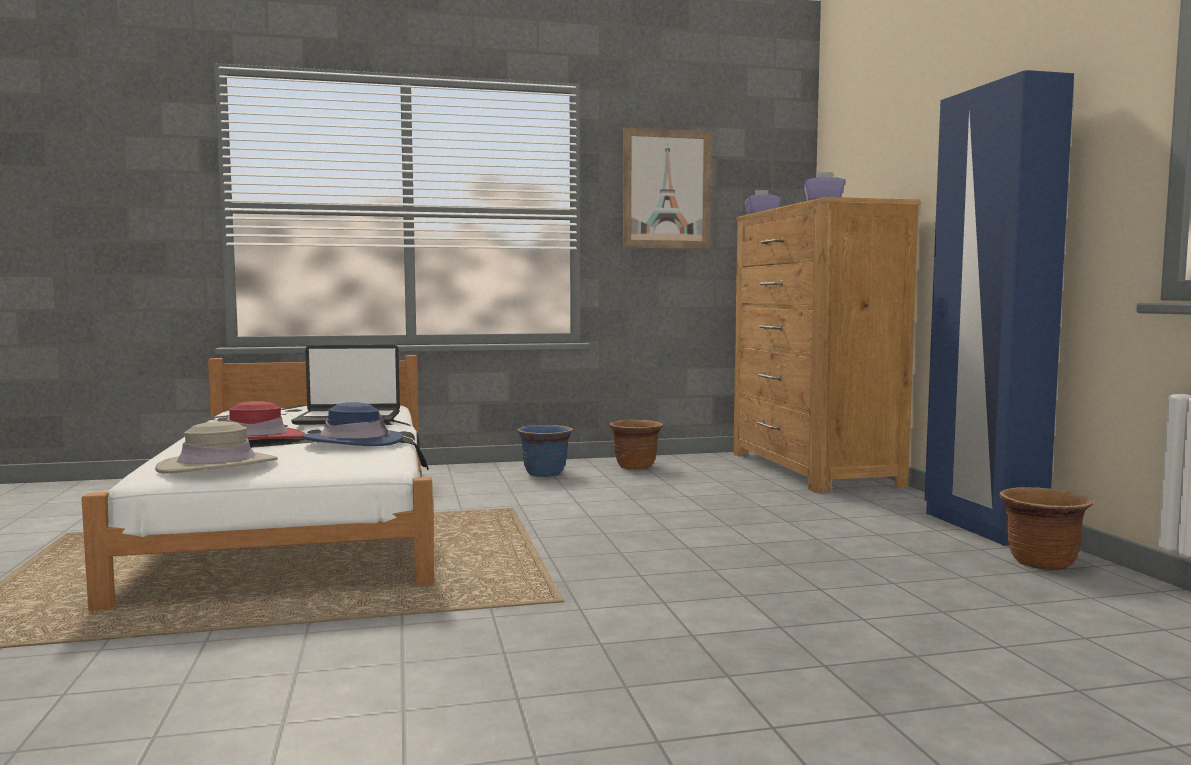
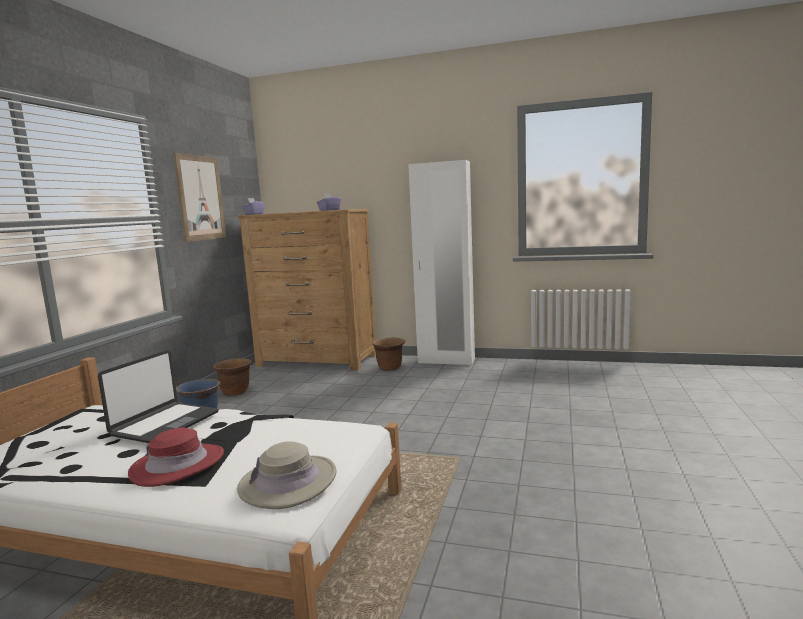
camera: 60 degrees left, 5 degrees up
(353, 441) = (266, 429): blue hat -> none
(981, 527) = (446, 361): blue wardrobe -> white wardrobe
(1042, 563) = (496, 366): brown planter -> brown planter (390, 367)

